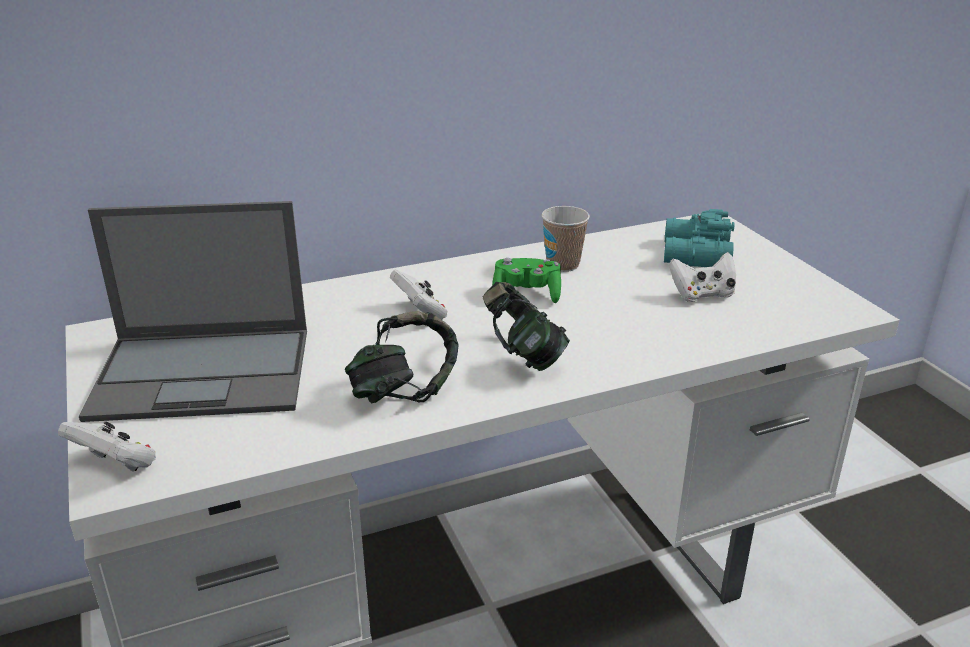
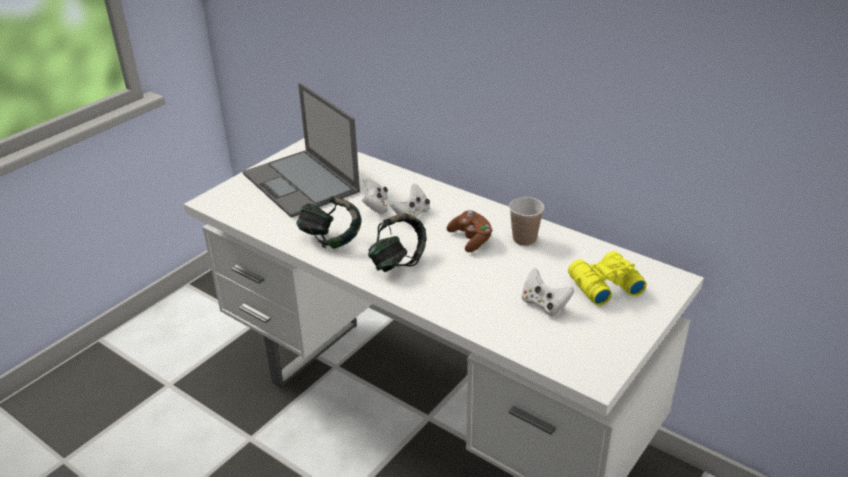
camera: 60 degrees right, 5 degrees up
(116, 465) = (221, 196): white game controller -> white game controller (375, 206)
(526, 294) = (471, 239): green game controller -> brown game controller
(694, 255) = (603, 285): turquoise binoculars -> yellow binoculars

